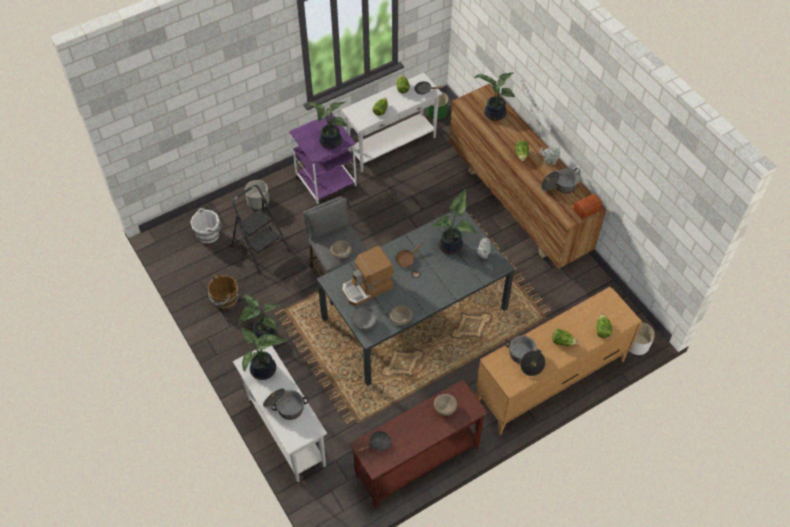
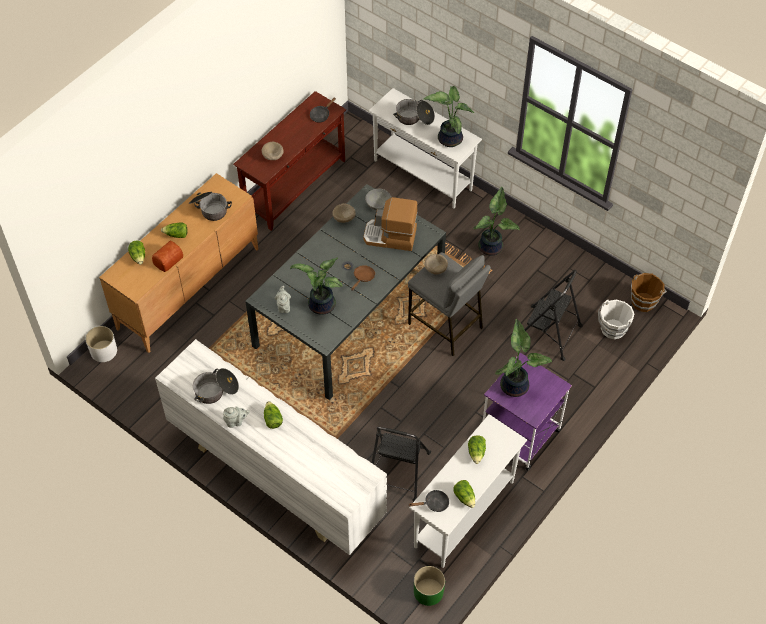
camera: 160 degrees right, 0 degrees up
(225, 301) = (549, 267): brown bucket -> brown bucket (643, 301)
(258, 202) = (584, 384): grey planter -> none
(367, 288) = (390, 237): coffee machine -> coffee machine turned 120 degrees counterclockwise
(426, 184) = (397, 472): none -> black step ladder
(493, 114) = (325, 468): potted plant -> none
(518, 206) = (274, 477): brown cabinet -> white cabinet
(587, 209) = (177, 370): bread -> bread (167, 260)

